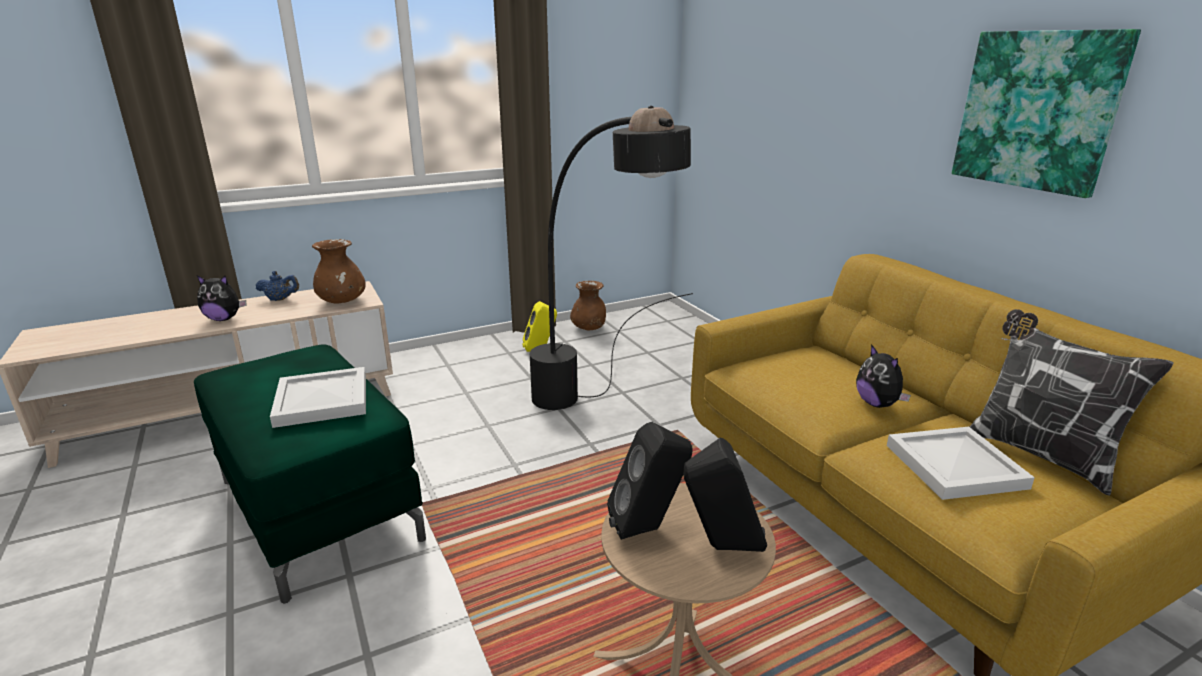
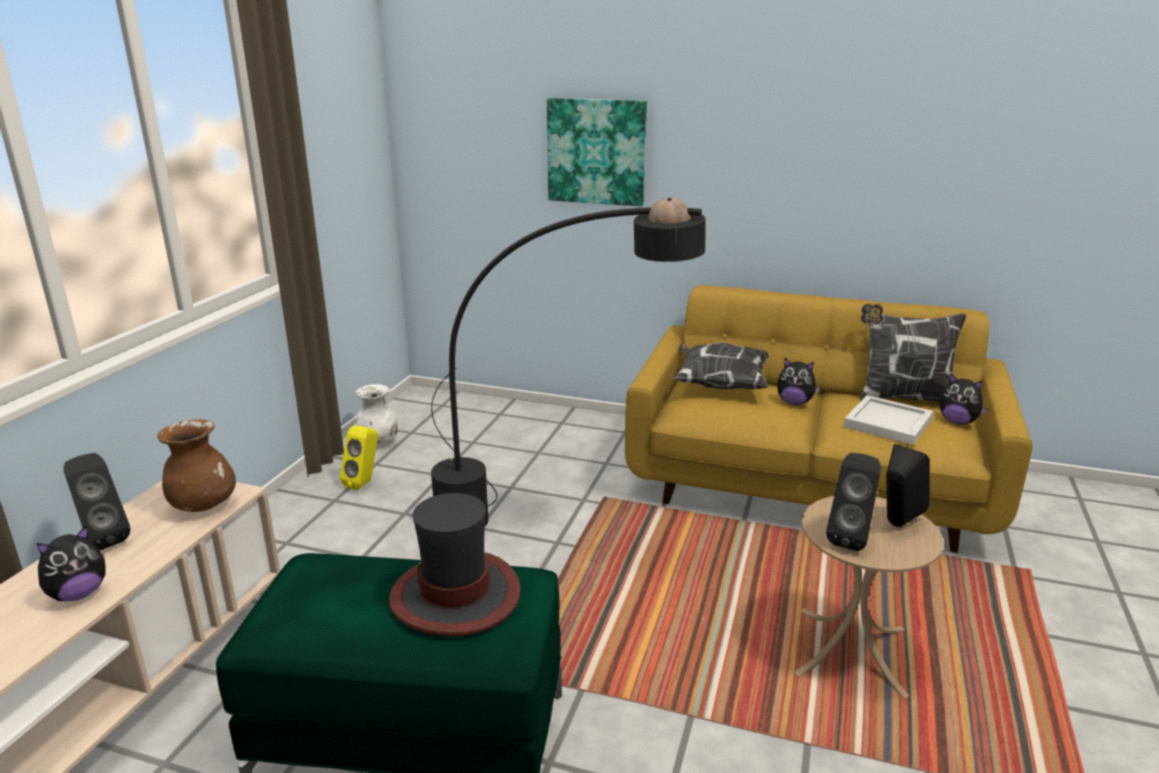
camera: 45 degrees left, 0 degrees up
(280, 299) = (103, 539): blue teapot -> black speaker
(320, 401) = (456, 596): white tray -> hat
(589, 328) = (377, 441): brown vase -> white vase
(825, 361) = (720, 385): none -> pillow
(1037, 110) = (820, 158): picture -> picture (596, 151)
(1074, 509) = (958, 421): none -> plush toy

